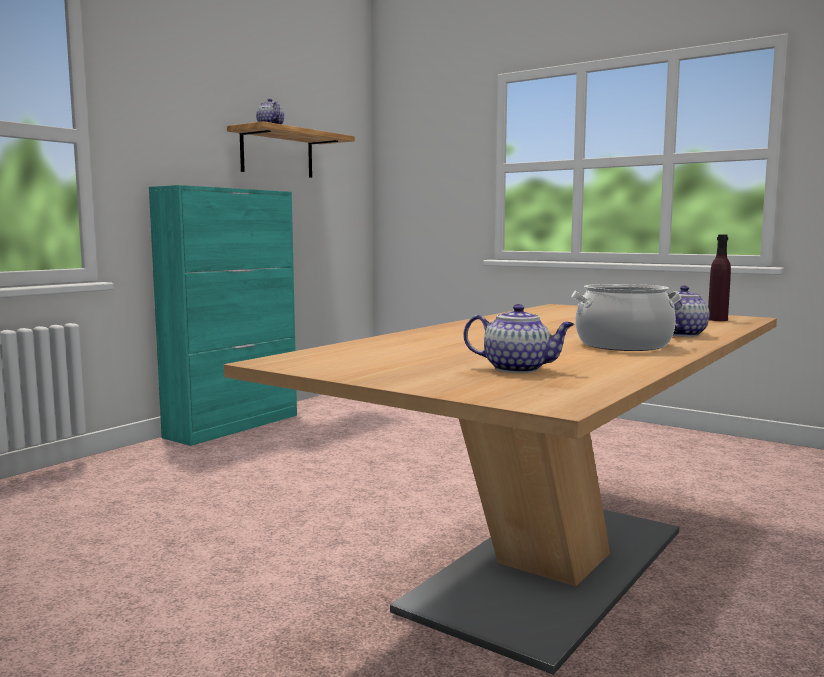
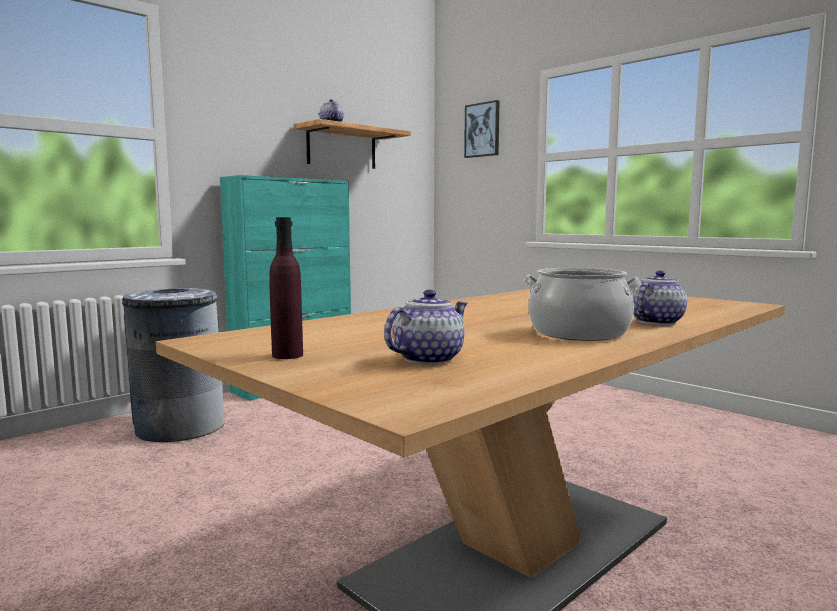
camera: 10 degrees right, 0 degrees up
(124, 478) = (179, 427): none -> grey trash can
(430, 136) = (482, 130): none -> picture
(518, 369) = (429, 359): teapot -> teapot turned 75 degrees counterclockwise
(717, 320) = (715, 306): purple bottle -> purple bottle (287, 355)

